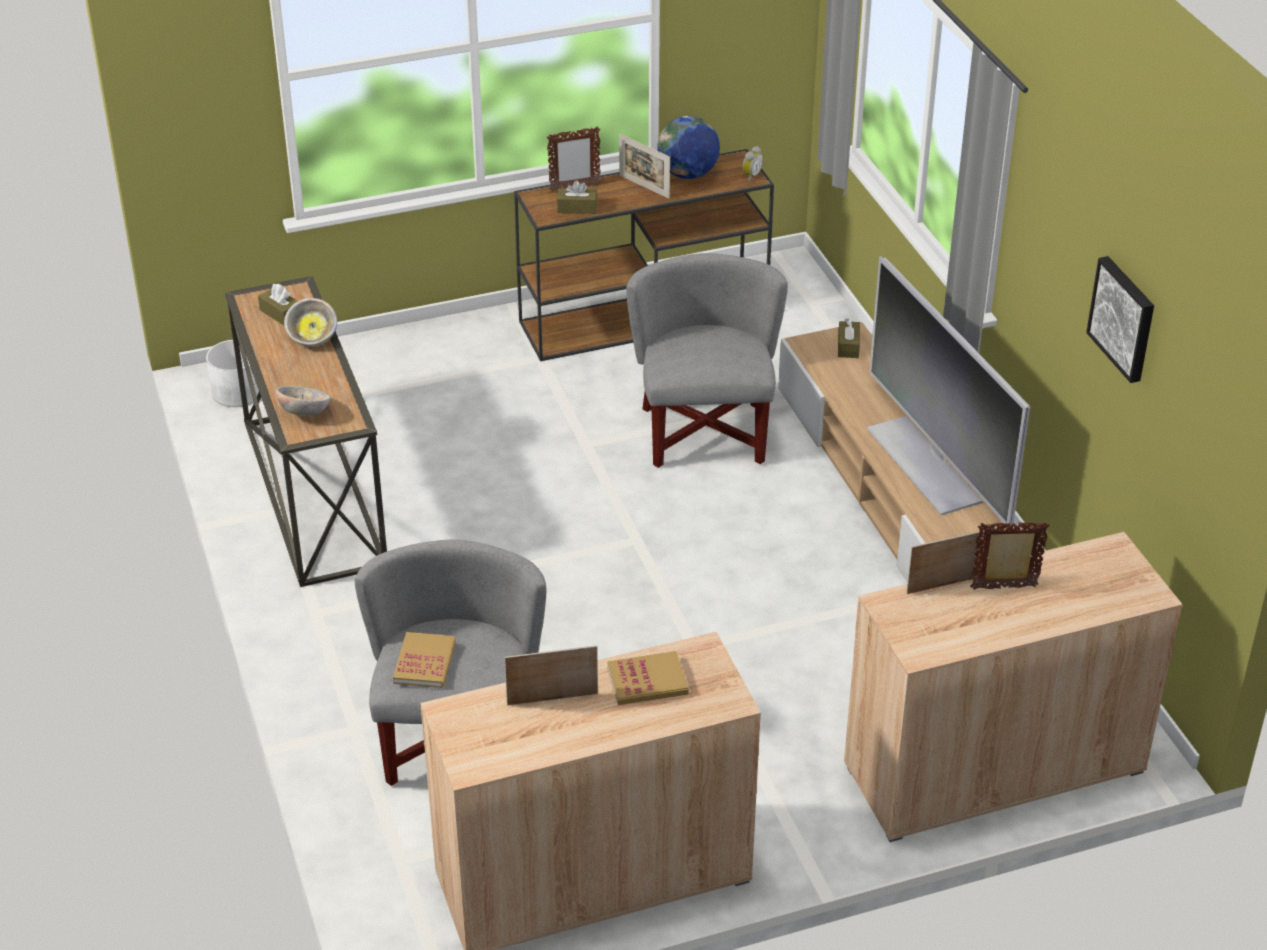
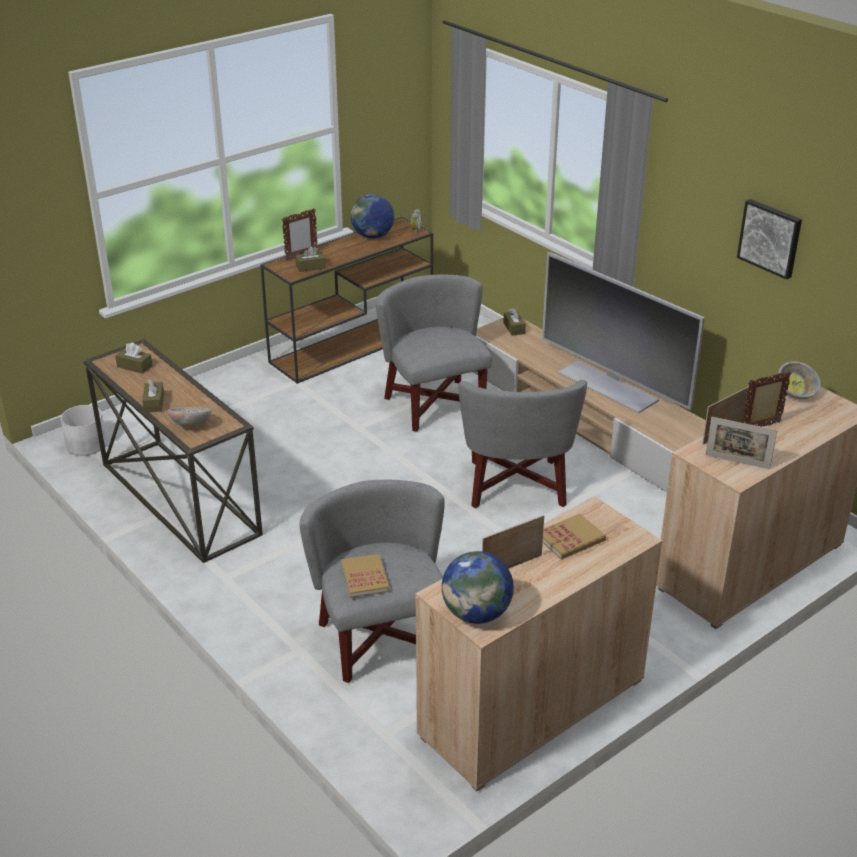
camera: 20 degrees left, 5 degrees down
(277, 371) = (154, 403): none -> brown tissue box
(313, 339) = (169, 377): bowl -> bowl (796, 394)
(474, 747) = (477, 614): none -> globe
(644, 186) = (348, 247): picture frame -> picture frame (737, 461)
(746, 575) = (516, 484): none -> grey armchair

